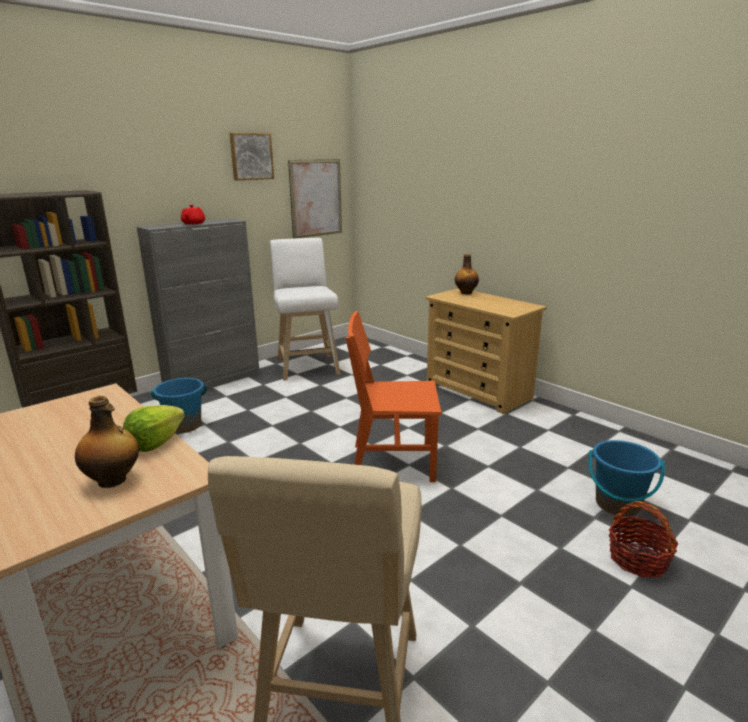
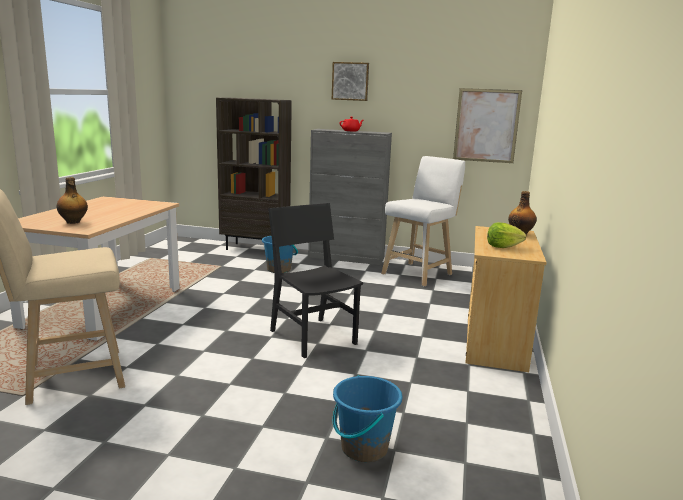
camera: 55 degrees right, 5 degrees down
(155, 443) = (114, 220): lettuce -> lettuce (503, 246)
(251, 156) = (422, 83): picture -> picture (350, 81)
(392, 462) = (313, 337): orange chair -> black chair
(638, 559) = (279, 468): basket -> none

